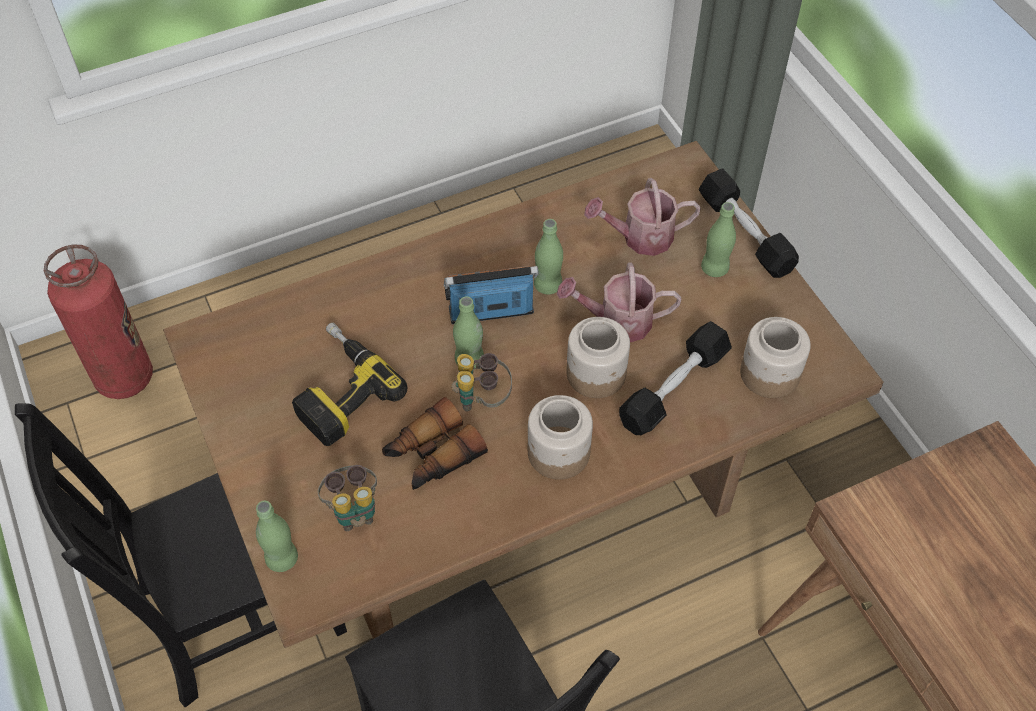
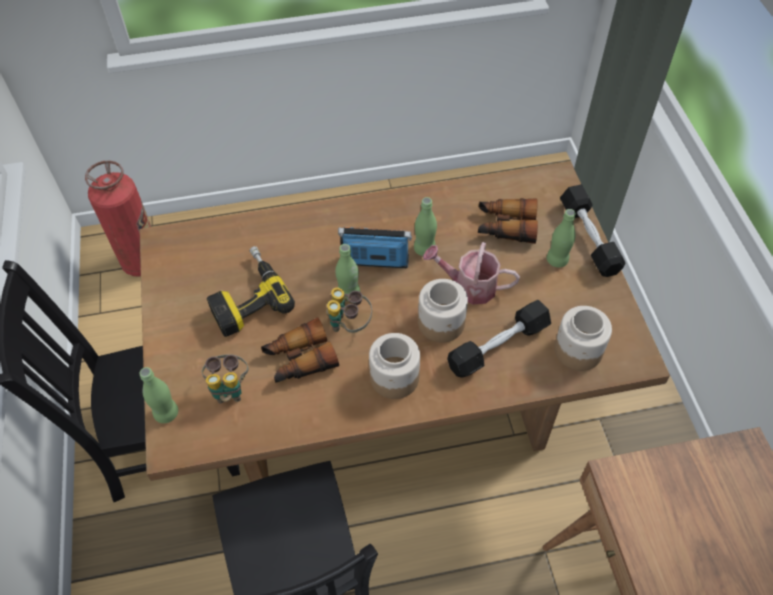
camera: 15 degrees right, 0 degrees up
(640, 237) = (505, 226): watering can -> binoculars

